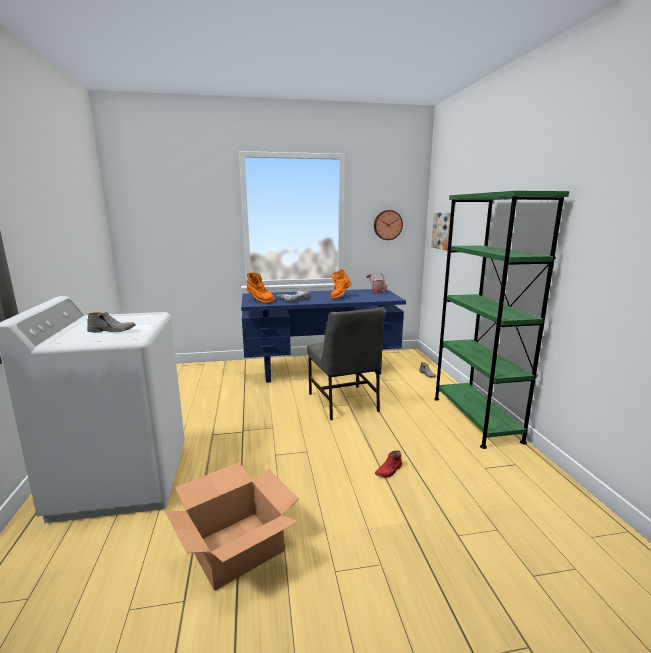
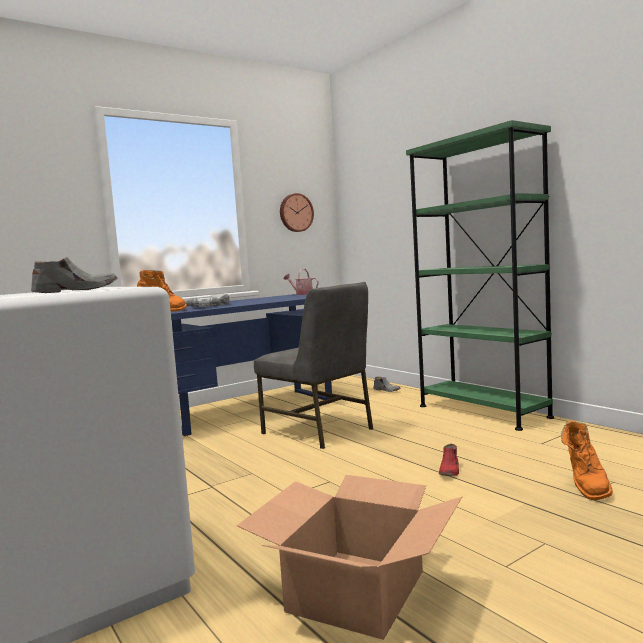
camera: 25 degrees left, 10 degrees down
(340, 297) = (267, 300): orange boot -> orange boot (586, 486)
(444, 230) = (370, 212): picture -> none

